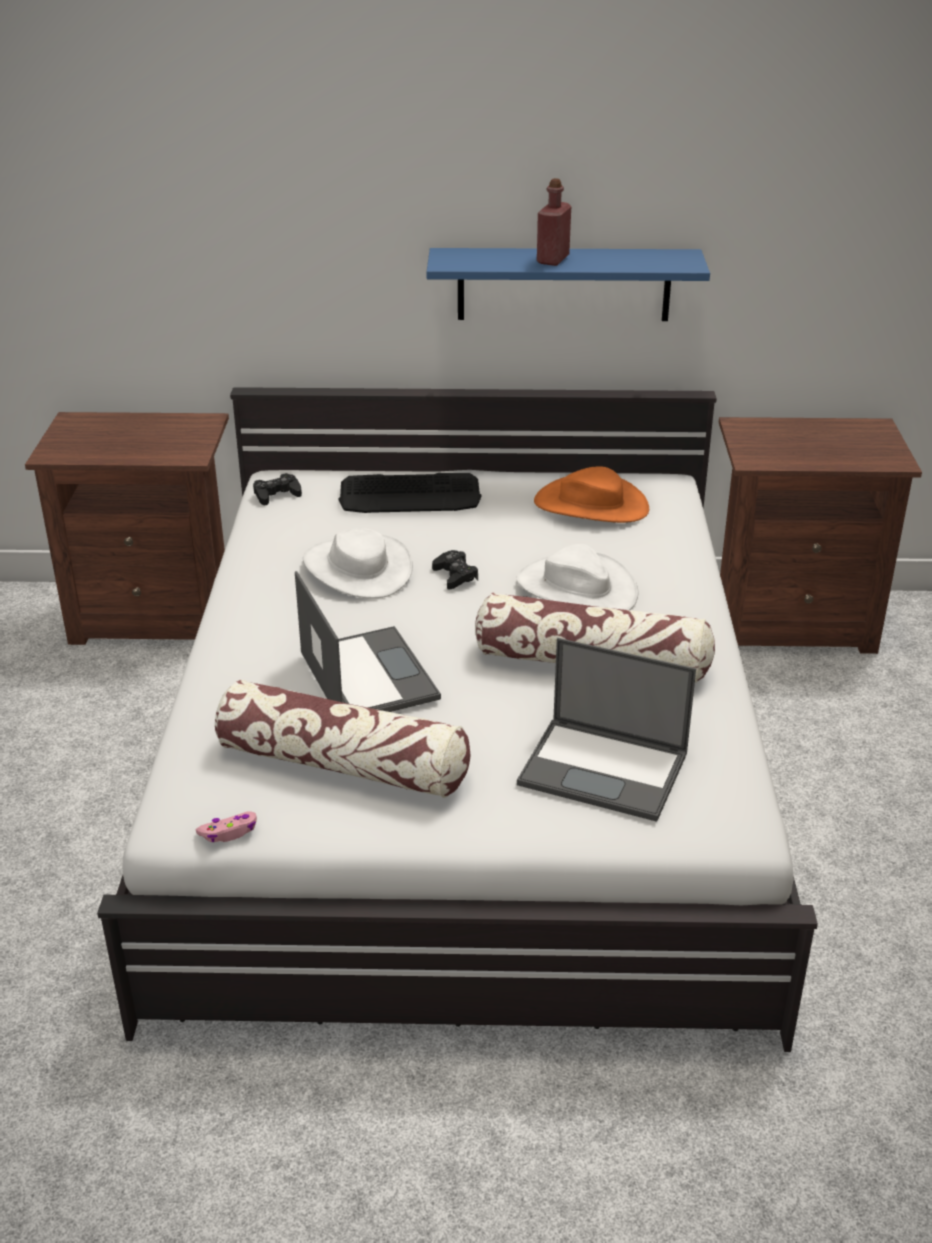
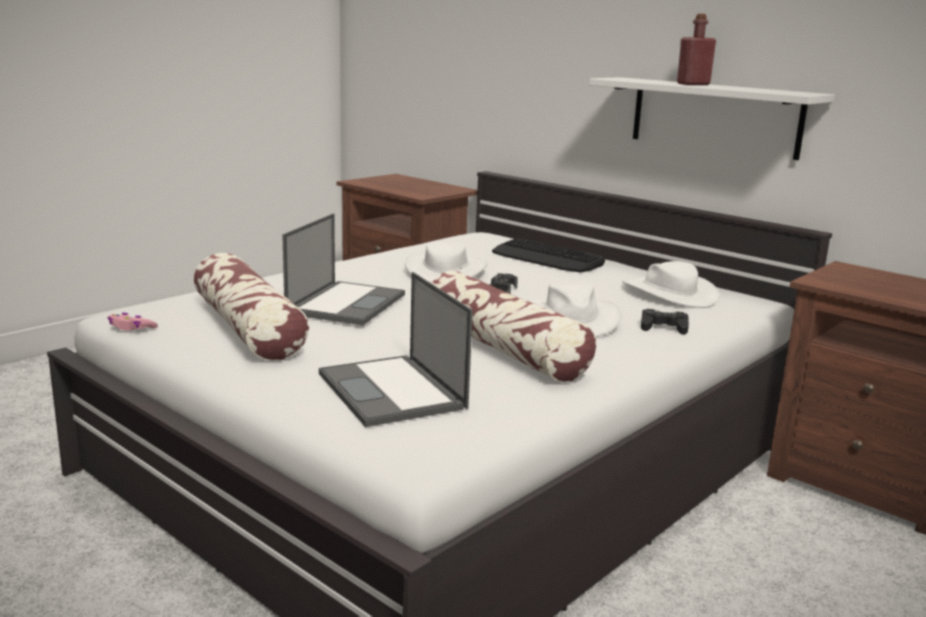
camera: 40 degrees right, 15 degrees down
(276, 494) = (468, 238): black game controller -> black game controller (663, 327)
(563, 284) = (715, 117): blue shelf -> white shelf
(591, 505) = (669, 293): orange hat -> white hat

